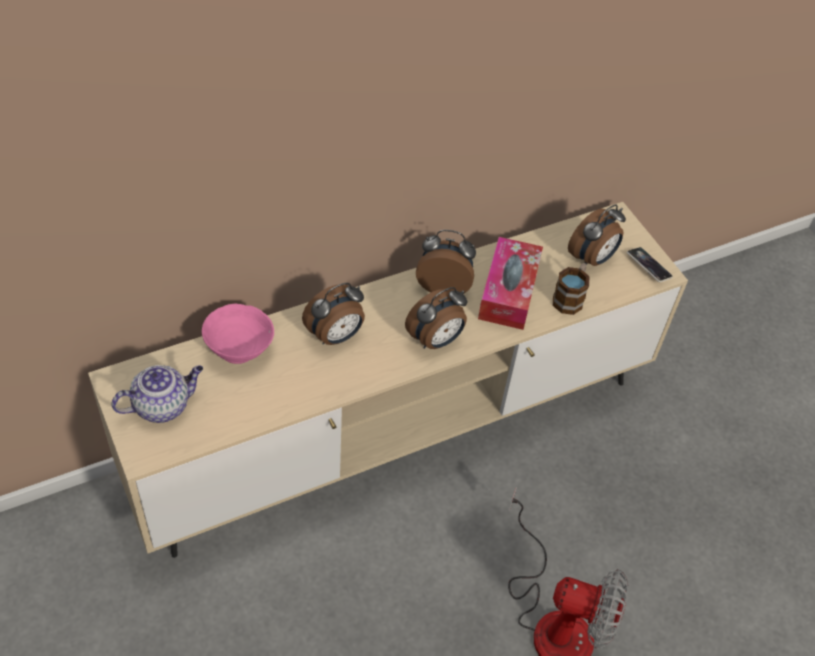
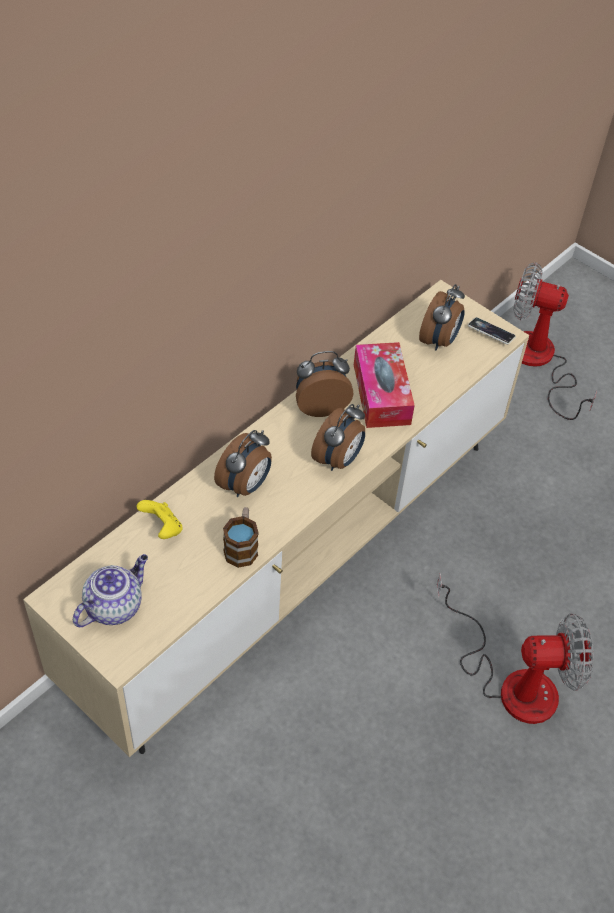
camera: 20 degrees left, 0 degrees up
(240, 350) = (162, 528): pink bowl -> yellow game controller
(570, 297) = (437, 382): mug -> mug (242, 546)
(725, 320) = (539, 362): none -> fan

